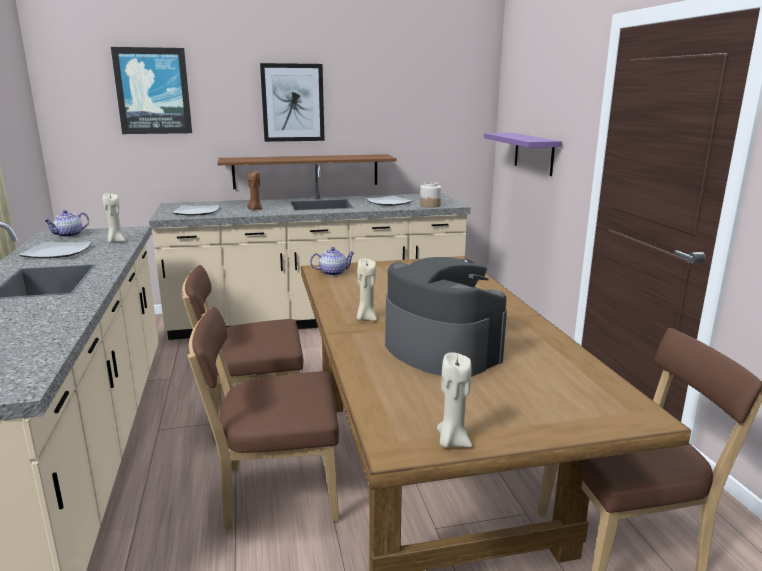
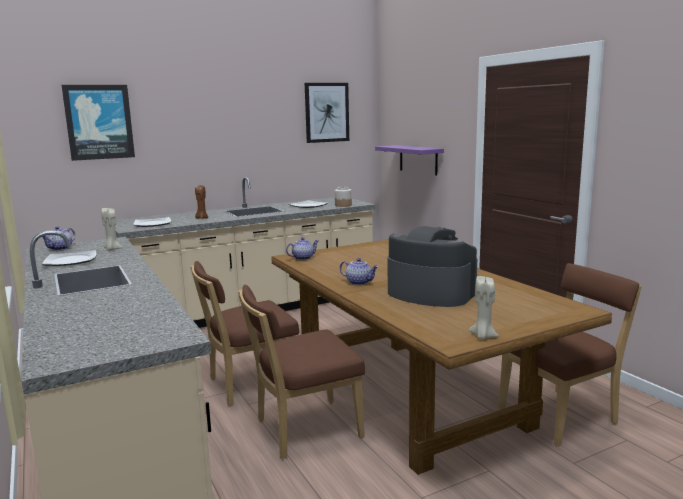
camera: 15 degrees left, 5 degrees down
(293, 103) = (219, 128): picture -> picture (326, 112)
(306, 171) = (232, 185): brown shelf -> none
(366, 318) = (359, 282): beige candle -> teapot

